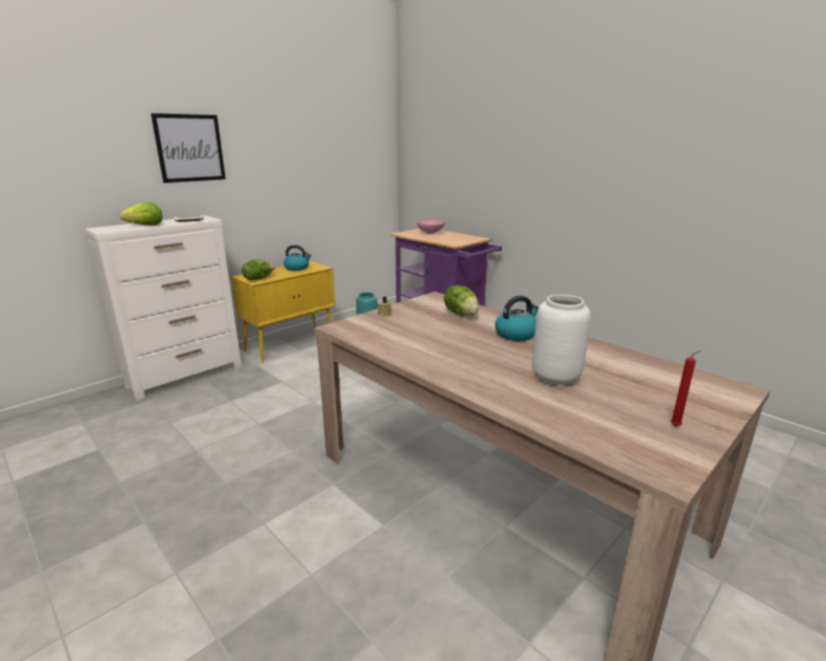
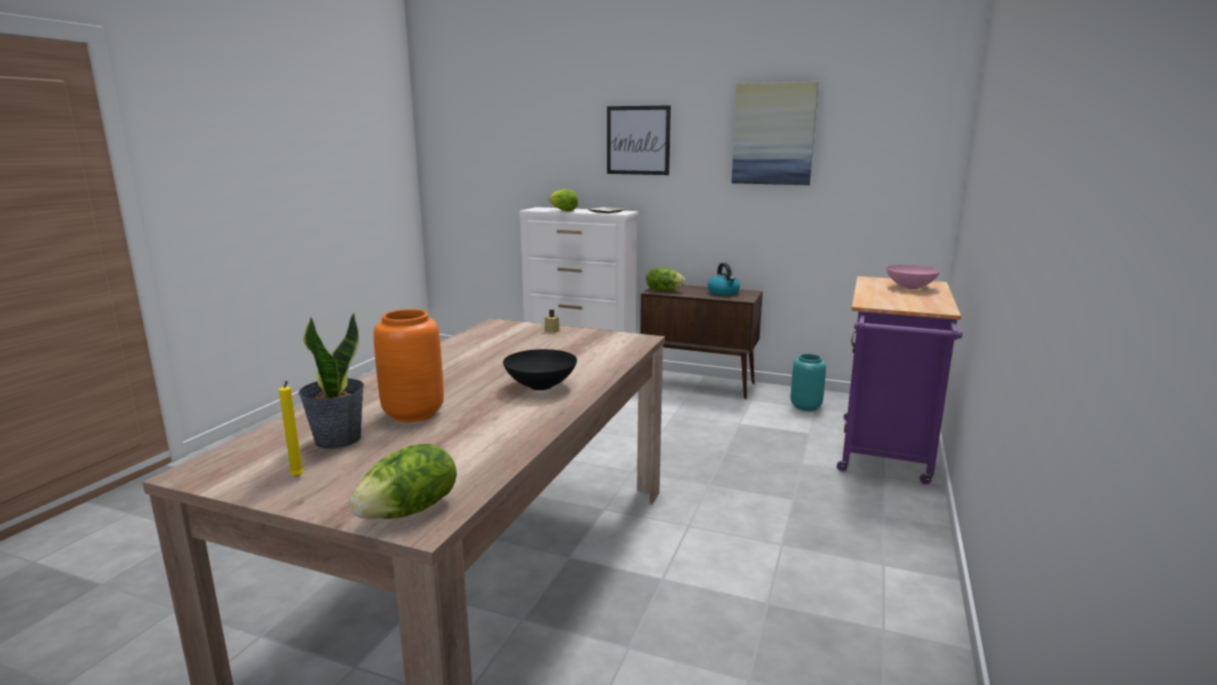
camera: 65 degrees right, 5 degrees down
(291, 344) = (699, 384): yellow cabinet -> brown cabinet
(299, 141) = (773, 134): none -> picture
(461, 314) = (589, 356): lettuce -> lettuce (410, 511)
(516, 334) = (541, 386): kettle -> black bowl
(556, 377) = (415, 414): white vase -> orange vase
(602, 408) = (337, 439): none -> potted plant
(676, 426) = (298, 478): red candle -> yellow candle

